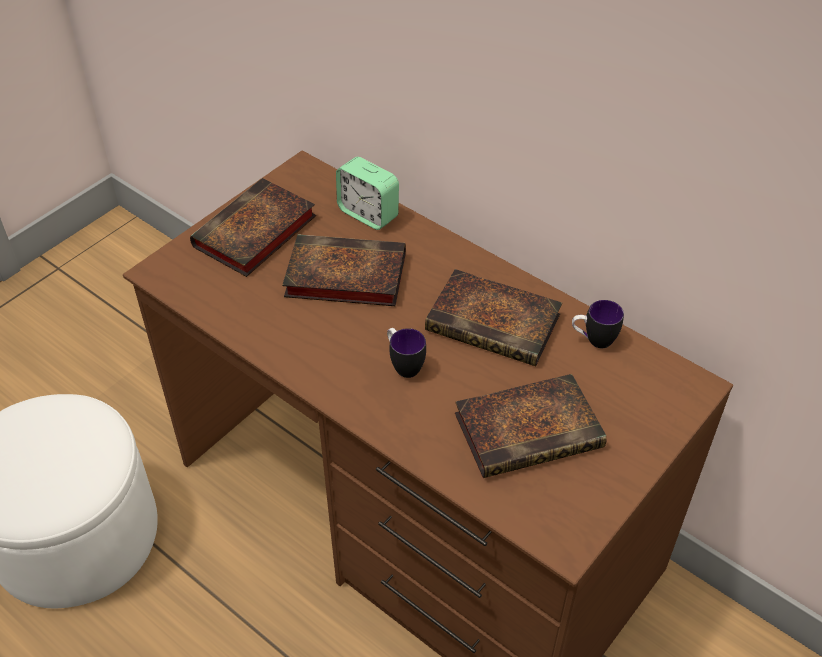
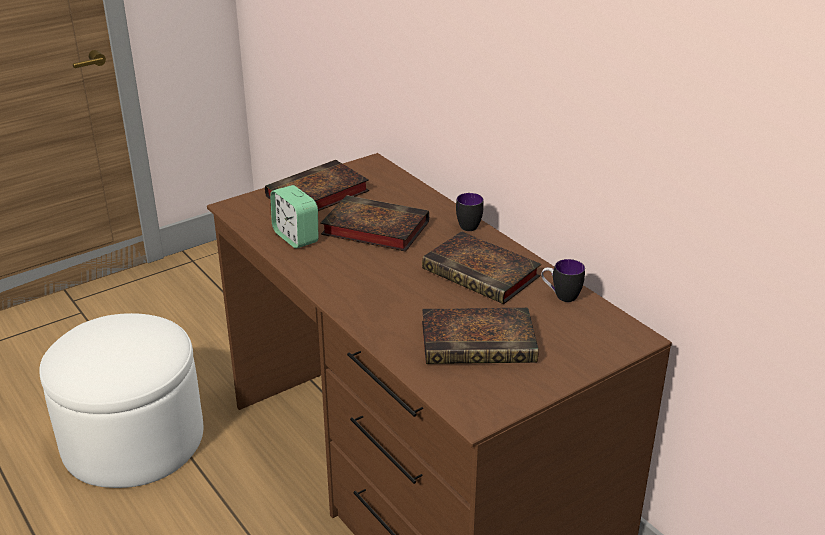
camera: 15 degrees right, 15 degrees down
(368, 214) = (411, 195): alarm clock -> alarm clock (296, 237)
(403, 365) = (395, 287): mug -> mug (466, 224)

